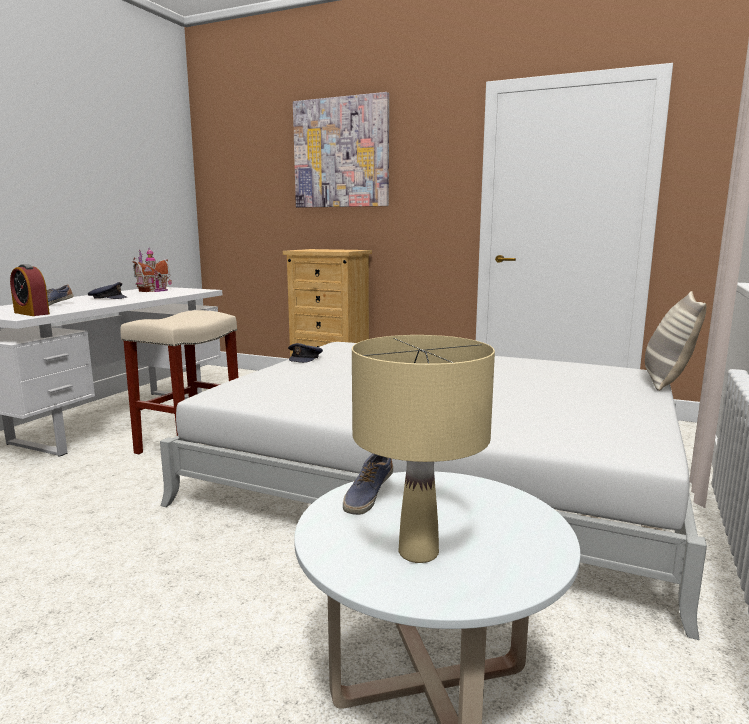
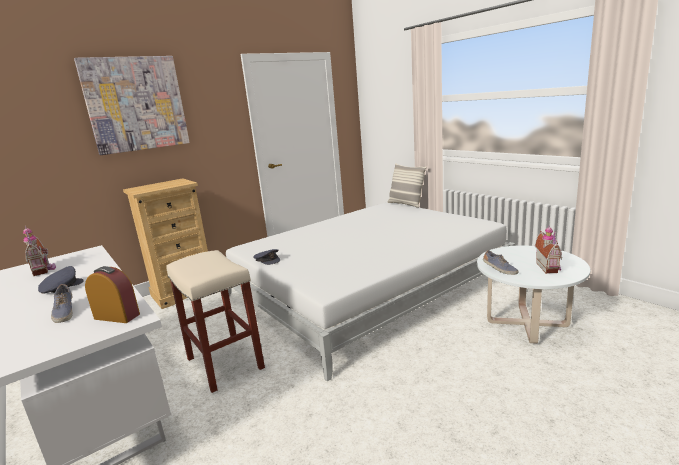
camera: 60 degrees left, 5 degrees up
(31, 313) = (117, 316): alarm clock -> alarm clock turned 135 degrees counterclockwise
(418, 552) = (549, 267): beige table lamp -> toy house

